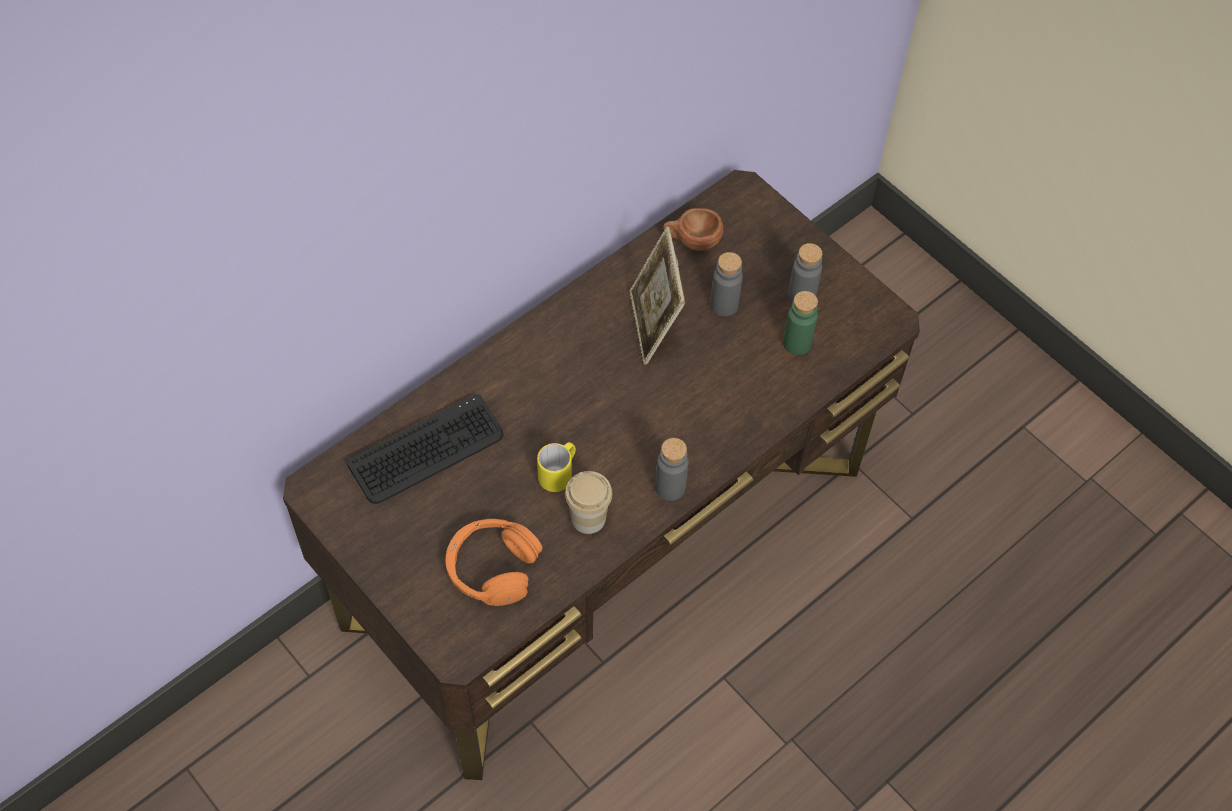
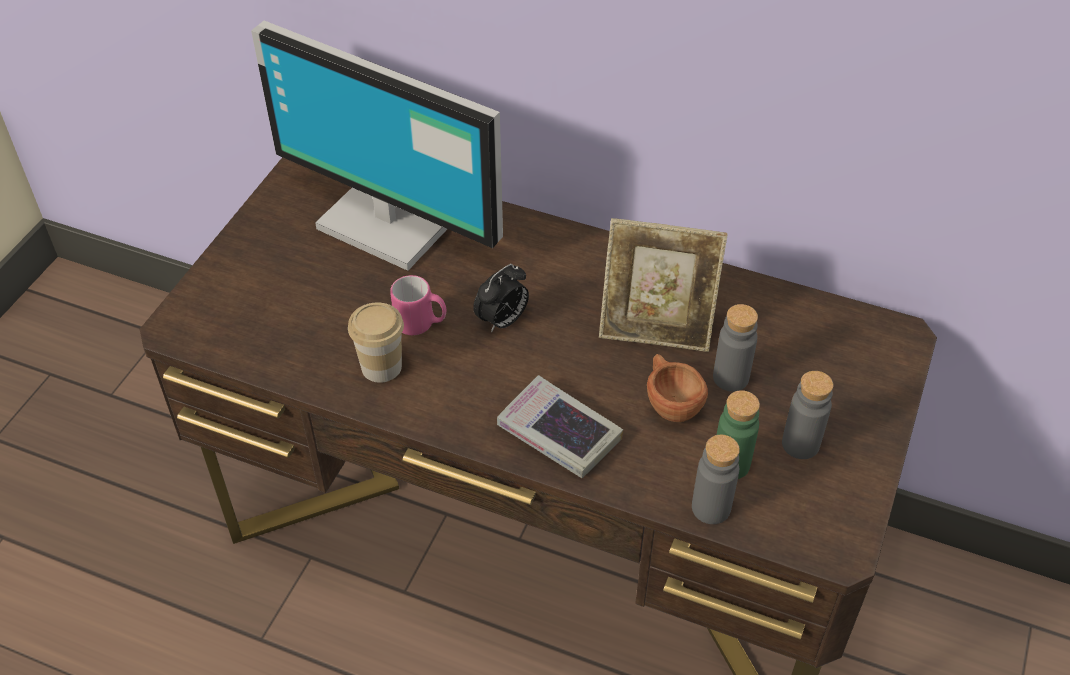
camera: 65 degrees right, 10 degrees down
(427, 451) = (390, 221): keyboard -> monitor
(492, 567) = (284, 316): orange headphones -> none
(559, 474) = (421, 324): yellow mug -> pink mug
(588, 418) = (502, 321): none -> alarm clock
(654, 326) = (656, 329): picture frame -> picture frame turned 135 degrees counterclockwise
(670, 487) = (459, 420): grey bottle -> grey bottle (711, 508)
(691, 241) = (792, 318): brown cup -> brown cup (670, 402)
(716, 430) = (559, 433): none -> book

